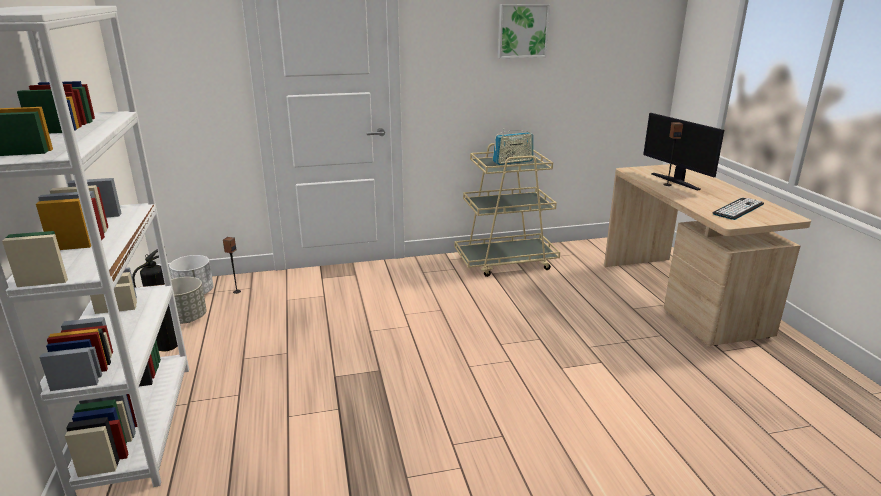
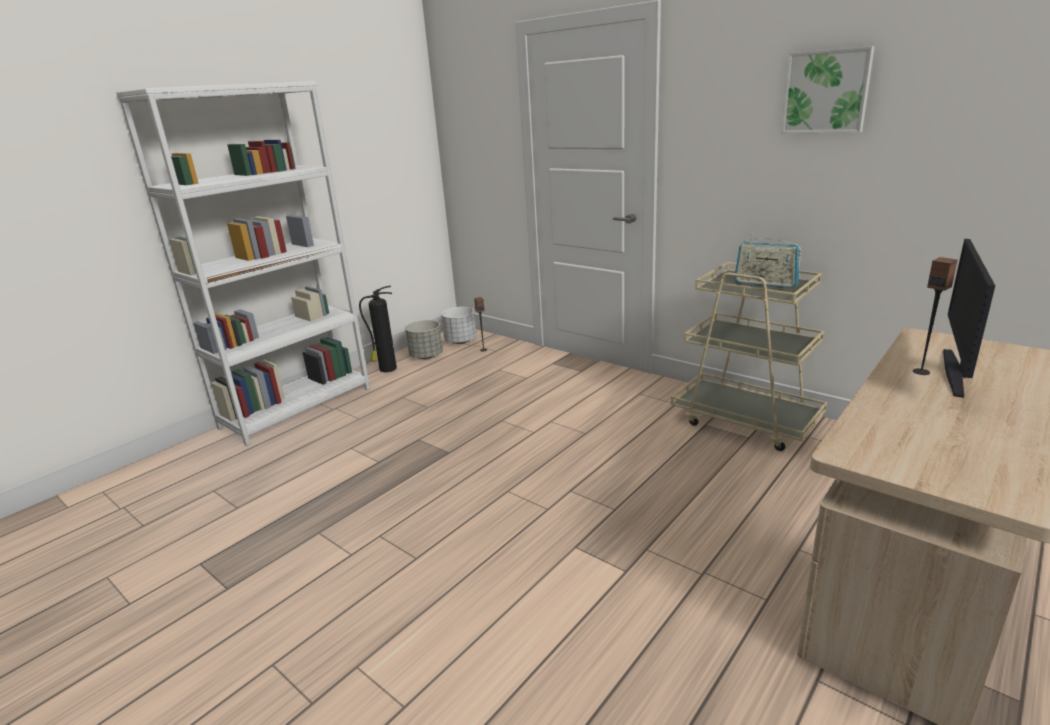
camera: 55 degrees right, 0 degrees up
(738, 209) = (938, 446): keyboard -> none

